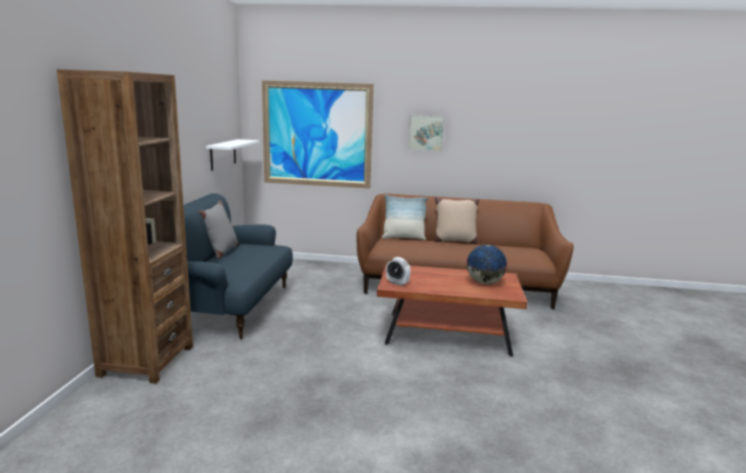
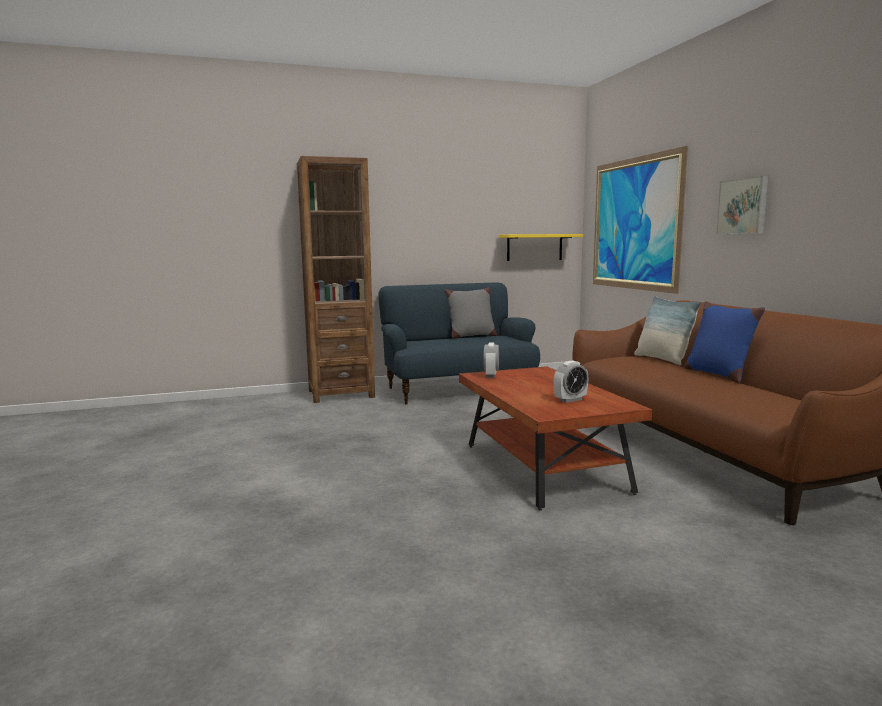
camera: 65 degrees right, 5 degrees down
(223, 154) = (534, 247): white shelf -> yellow shelf
(454, 241) = (717, 374): beige pillow -> blue pillow
(484, 282) = (570, 400): globe -> alarm clock

